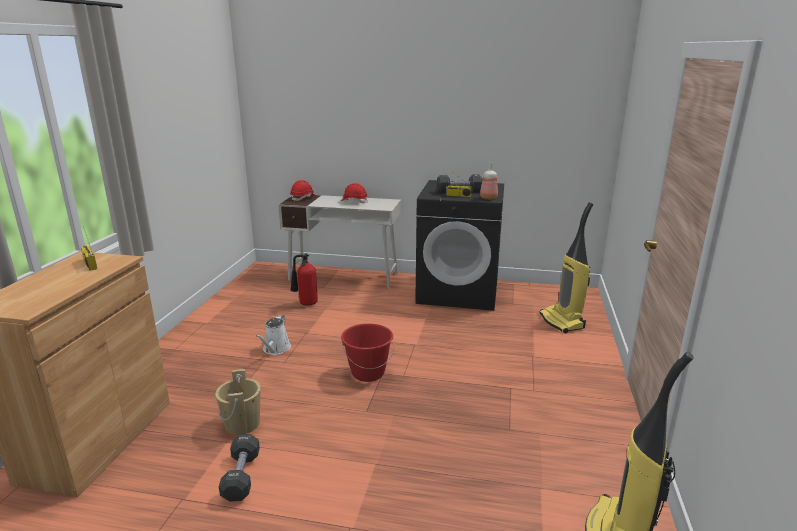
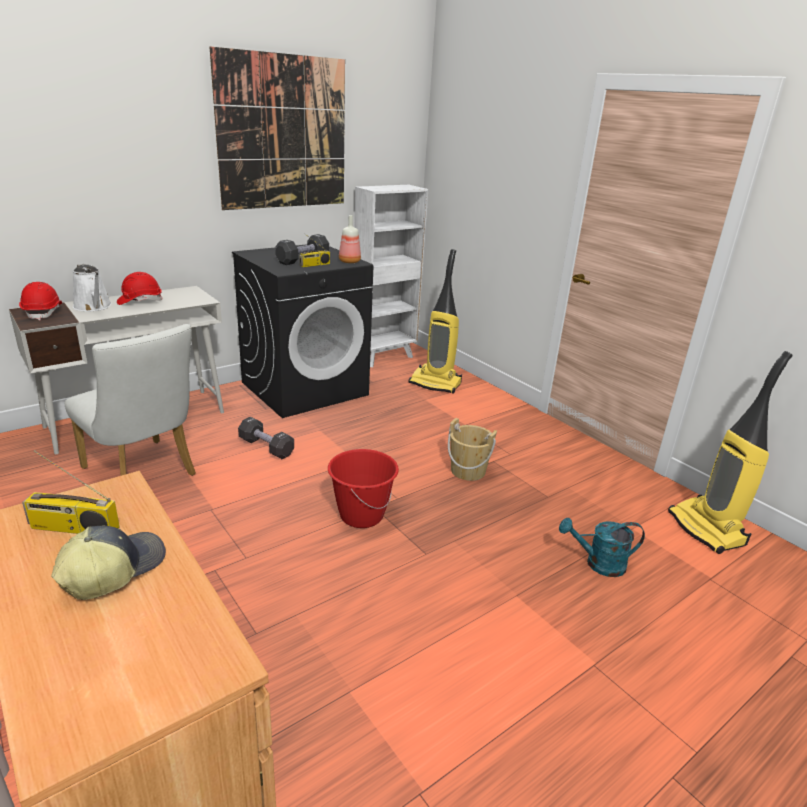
camera: 50 degrees left, 5 degrees up
(69, 278) = (112, 570): none -> cap
(241, 476) = (434, 710): black dumbbell -> black dumbbell (266, 447)
(242, 424) = (329, 659): beige bucket -> beige bucket (468, 471)
(275, 349) = (206, 549): white watering can -> white watering can (93, 307)
(305, 304) = (144, 474): fire extinguisher -> white chair
(464, 487) = (598, 564): none -> turquoise watering can
(478, 99) = (283, 133): none -> picture
(553, 290) = (385, 357): none -> white bookcase

